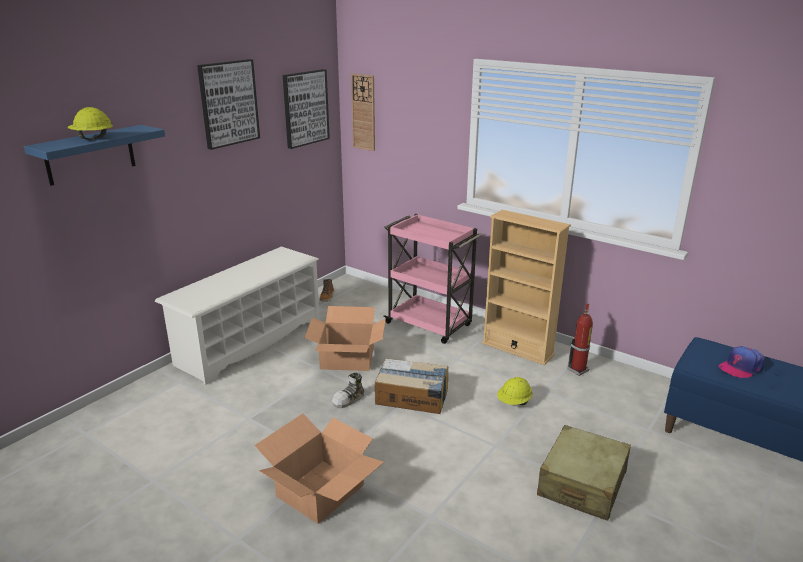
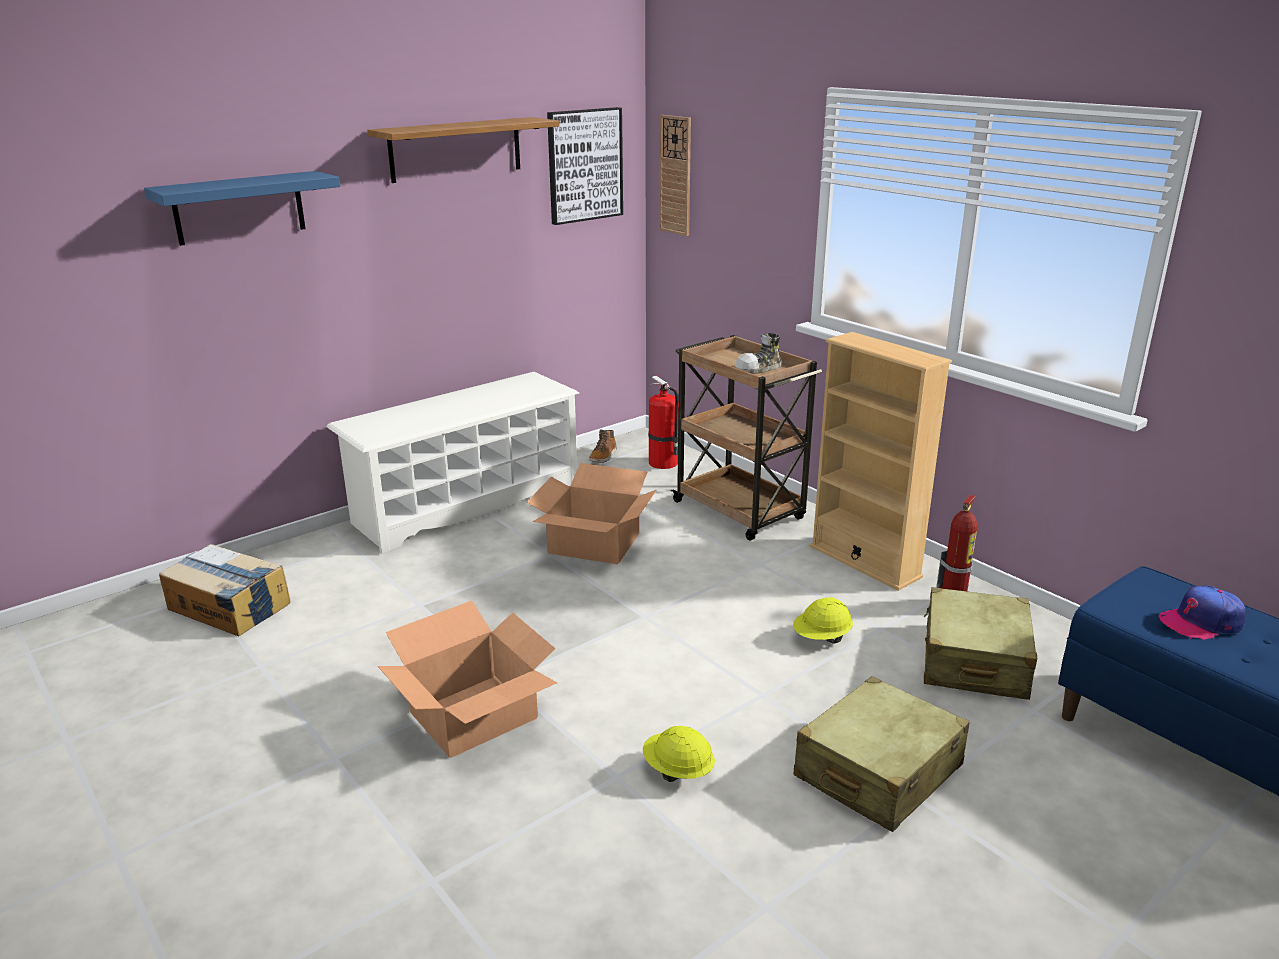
camera: 15 degrees right, 0 degrees up
(92, 138) = (235, 183): yellow hard hat -> yellow hard hat (677, 771)
(228, 103) = (456, 149): picture -> shelf
(349, 399) = (570, 599): shoe -> shoe (759, 368)
(368, 297) = (664, 463): none -> fire extinguisher
(412, 397) = (666, 608): cardboard box -> cardboard box (229, 607)
(430, 325) = (740, 511): pink cart -> brown cart
(605, 404) = (974, 662): none -> beige suitcase

